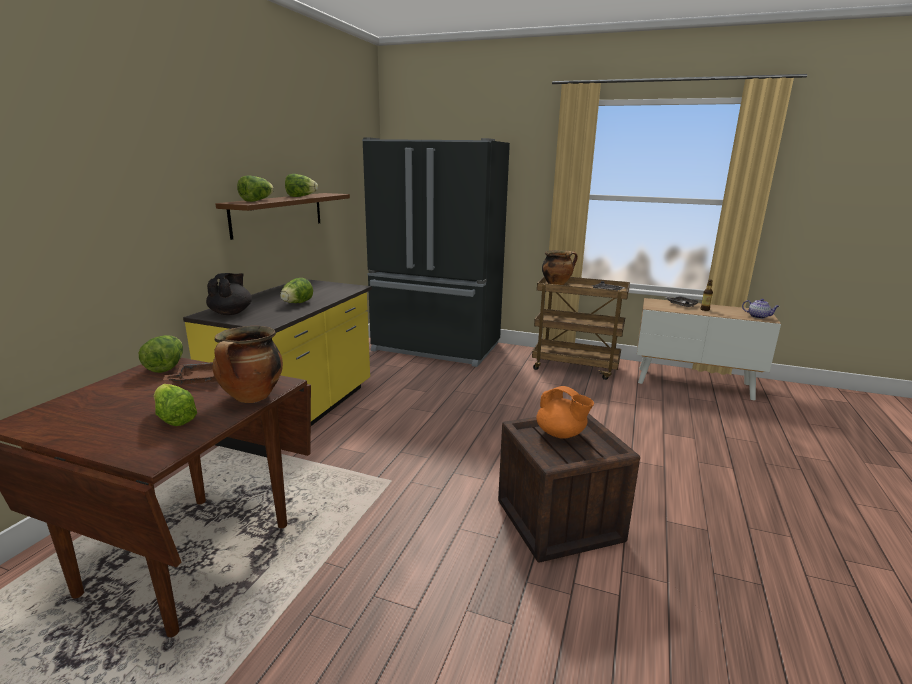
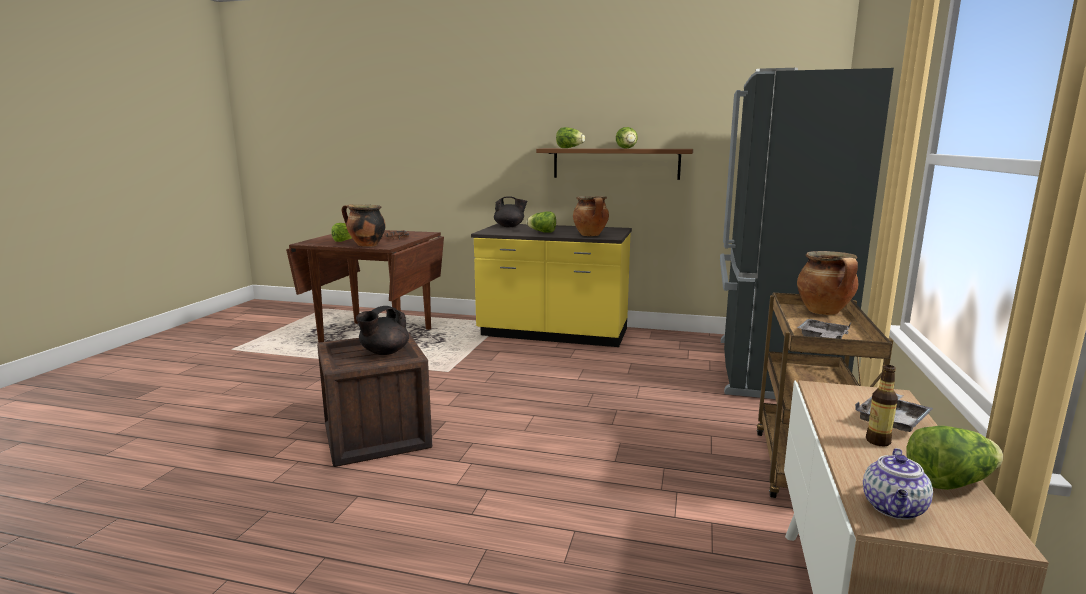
camera: 85 degrees right, 5 degrees down
(166, 367) = (418, 234): lettuce -> lettuce (949, 482)
(337, 291) = (591, 235): none -> cooking pot
(561, 434) = (384, 352): orange teapot -> black teapot

